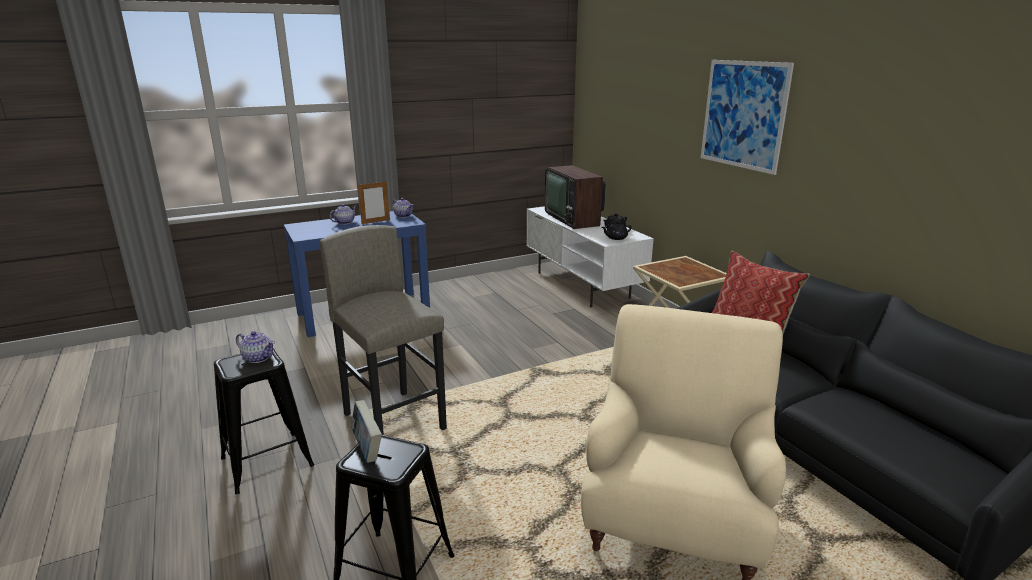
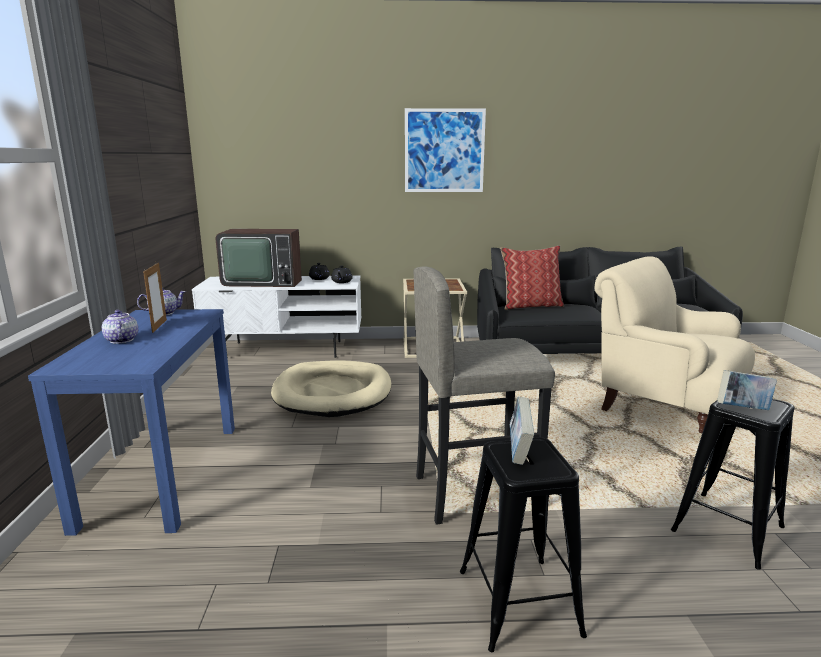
camera: 65 degrees left, 5 degrees down
(258, 358) = (519, 451): teapot -> book
(517, 326) = (333, 393): none -> beige dog bed

